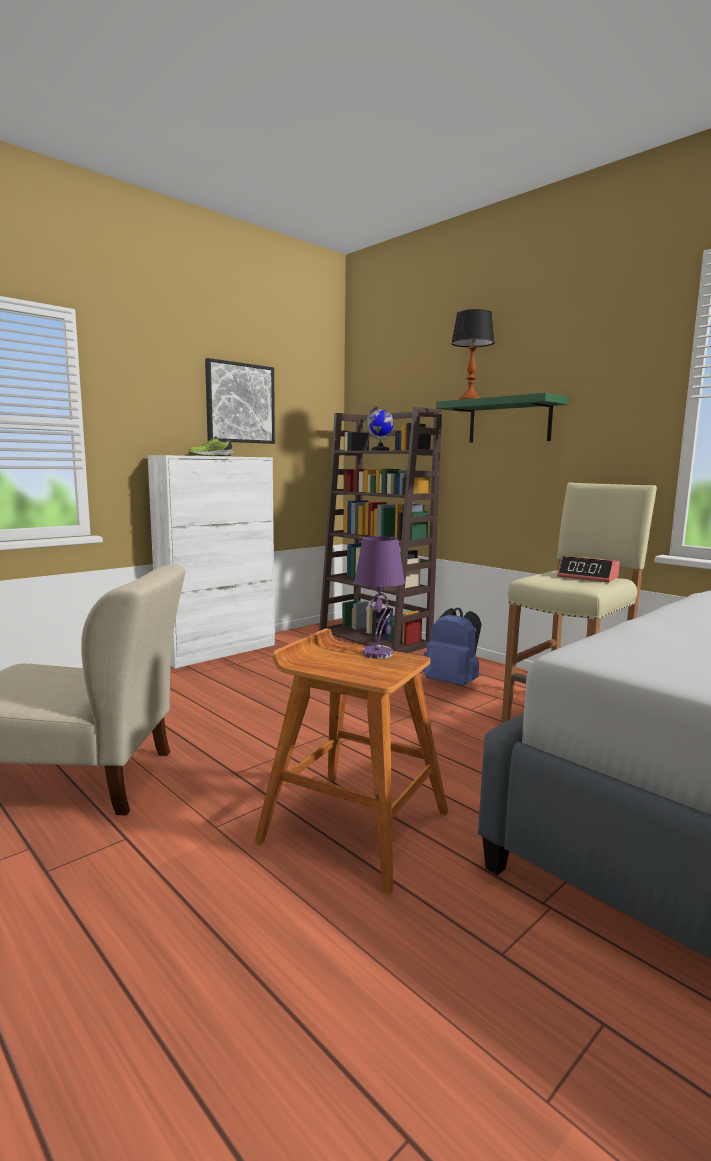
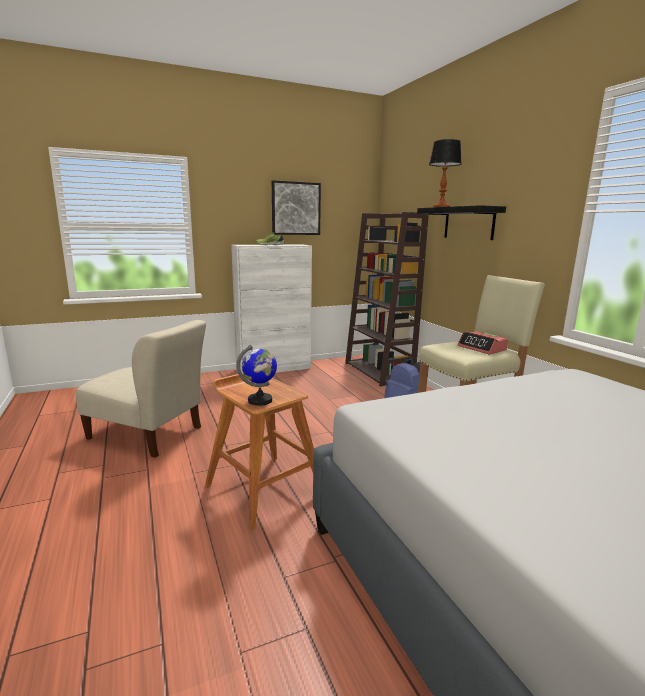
camera: 20 degrees right, 5 degrees up
(378, 653) = (280, 388): purple table lamp -> none
(380, 450) = (389, 240): globe -> globe (260, 400)
(509, 421) = (469, 223): green shelf -> black shelf

